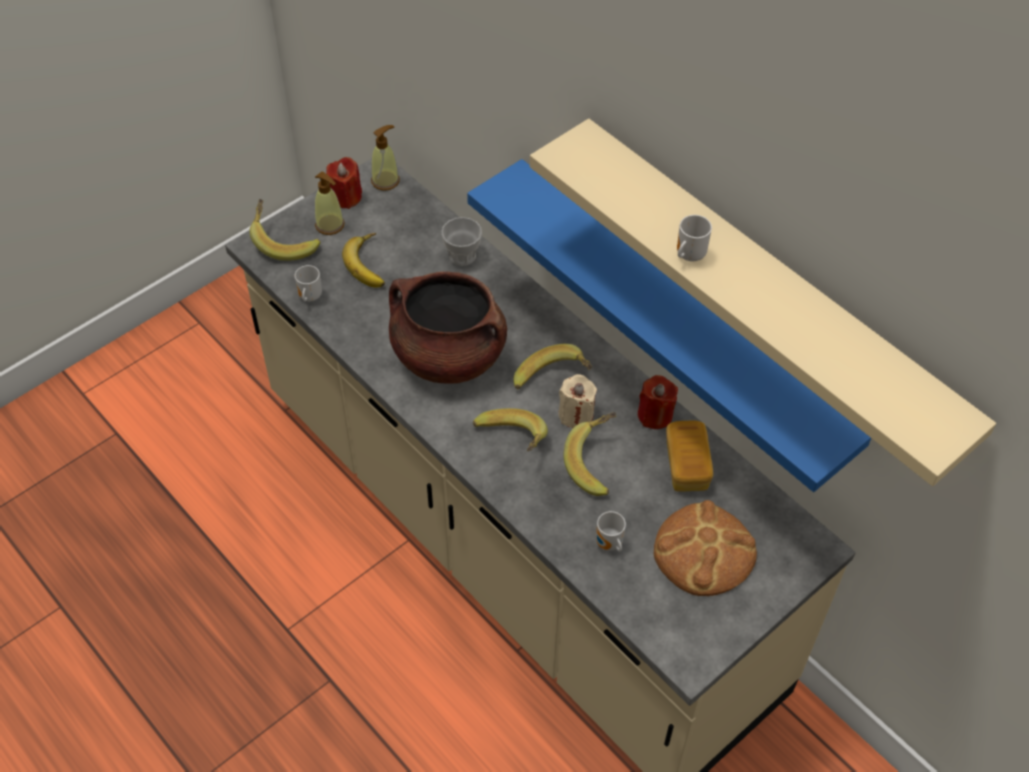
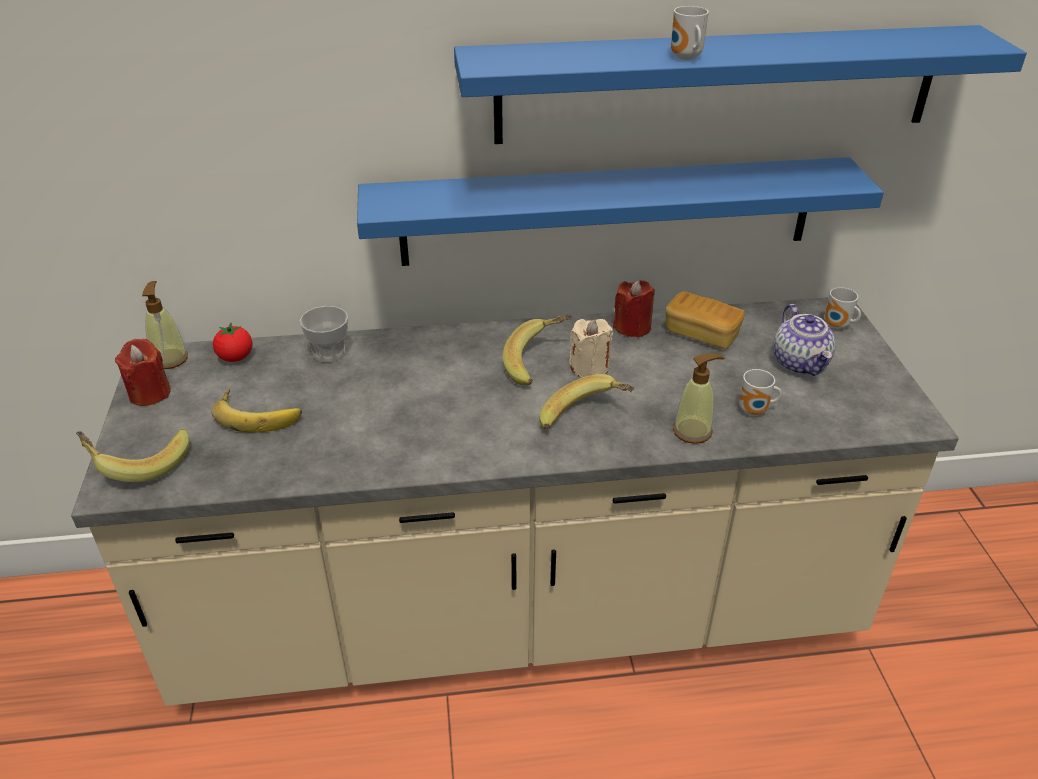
camera: 55 degrees left, 15 degrees down
(309, 297) = (241, 478): mug -> mug (837, 326)
(330, 225) = (168, 420): soap dispenser -> soap dispenser (692, 431)
(415, 211) = (236, 357): none -> tomato
(448, 355) = (437, 413): brown cooking pot -> none
(597, 463) = (656, 379): banana -> none
(704, 551) = (800, 363): bread -> teapot
(767, 289) = (717, 85): beige shelf -> blue shelf

